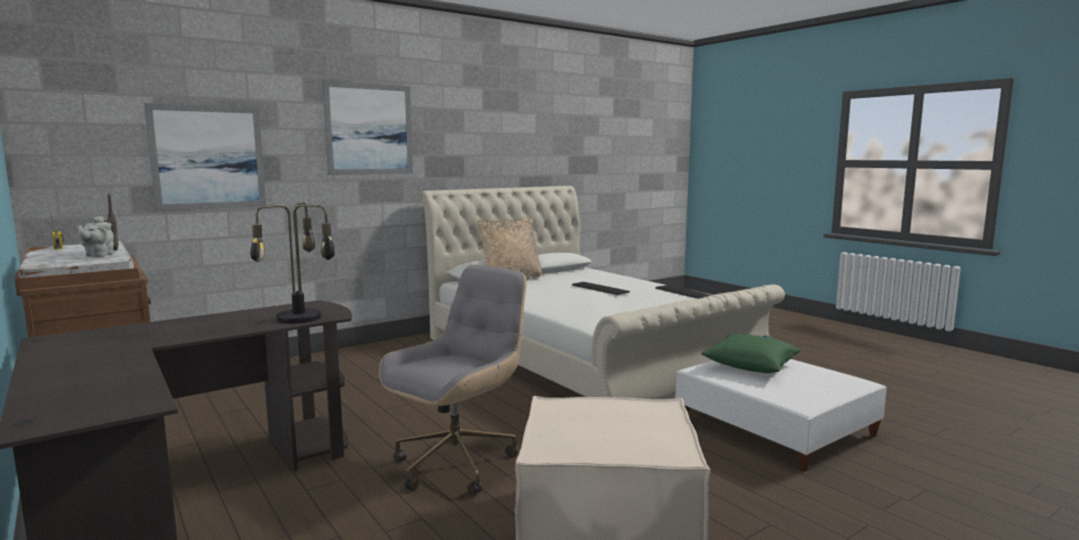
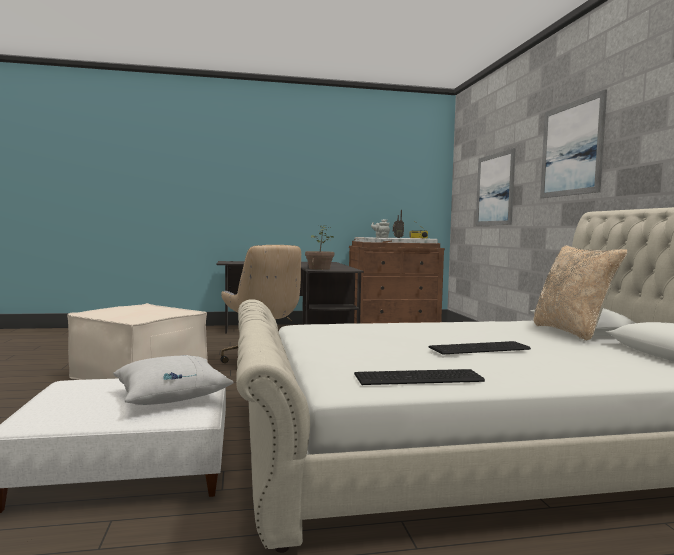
camera: 115 degrees right, 5 degrees down
(299, 318) = (319, 268): table lamp -> potted plant
(750, 366) = (171, 397): green pillow -> grey pillow

